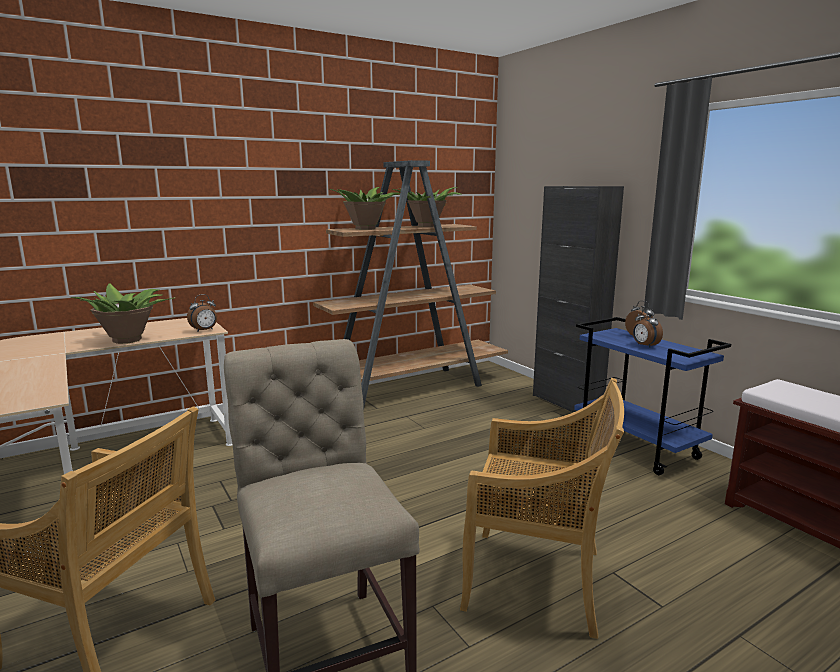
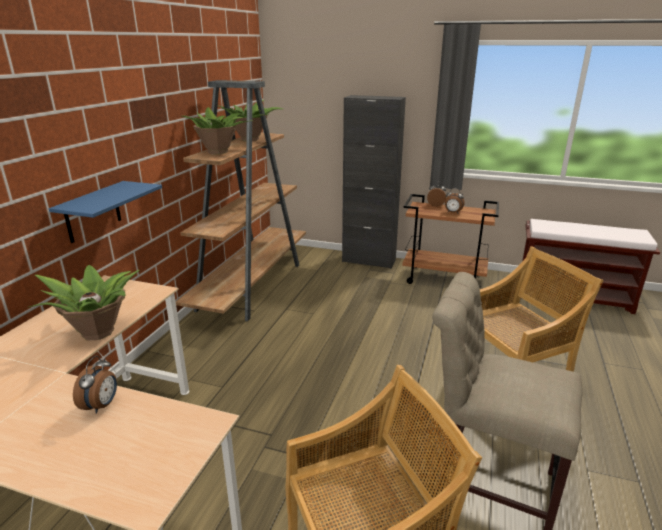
camera: 40 degrees left, 10 degrees up
(204, 330) = (152, 294): alarm clock -> alarm clock (101, 405)
(211, 257) = (93, 212): none -> blue shelf
(637, 447) = (444, 279): blue cart -> brown cart

